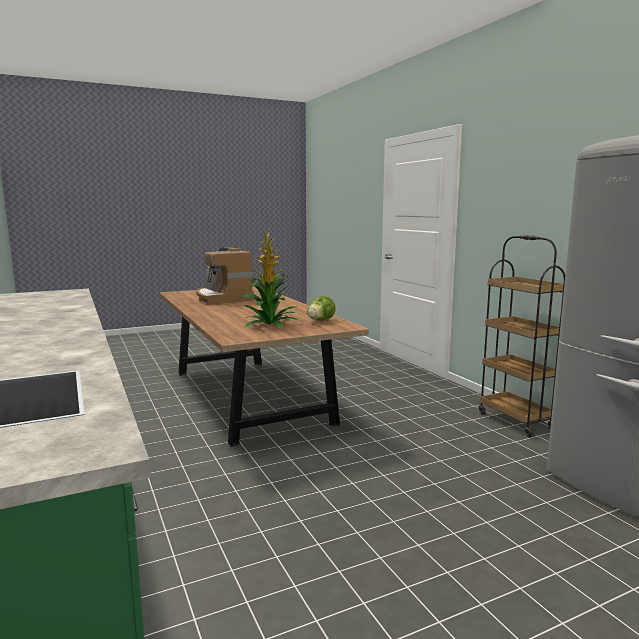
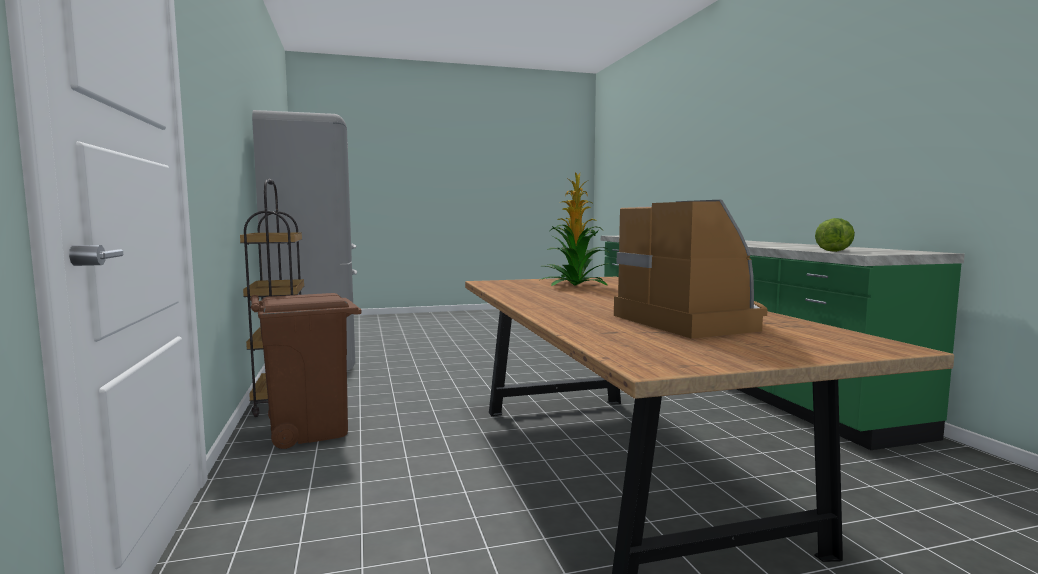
camera: 170 degrees left, 5 degrees down
(320, 321) = (510, 286): lettuce -> lettuce (834, 251)
(447, 402) = (309, 430): none -> brown trash can

